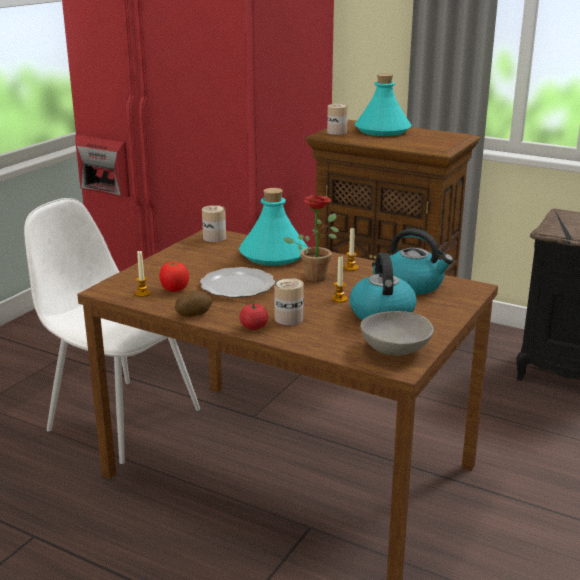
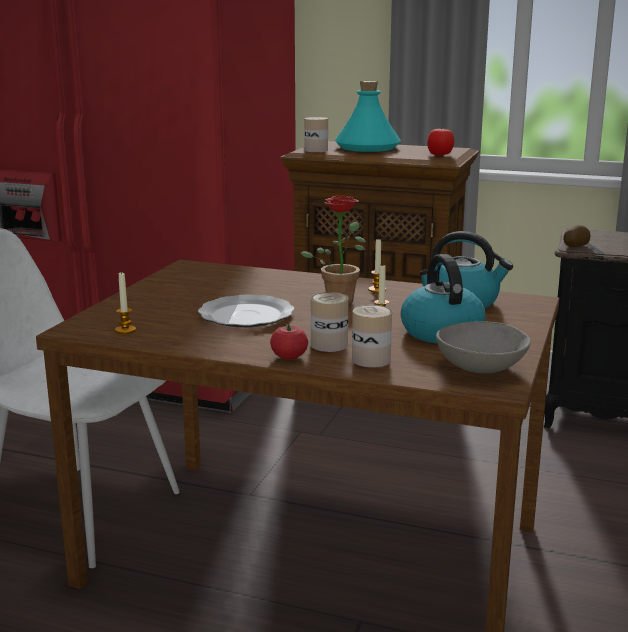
camera: 10 degrees left, 5 degrees down
(174, 290) = (166, 324): tomato -> tomato (440, 155)
(194, 313) = (204, 347): potato -> potato (576, 245)
(214, 238) = (193, 269): can -> can (371, 360)
(273, 255) = (275, 282): turquoise bottle -> none

